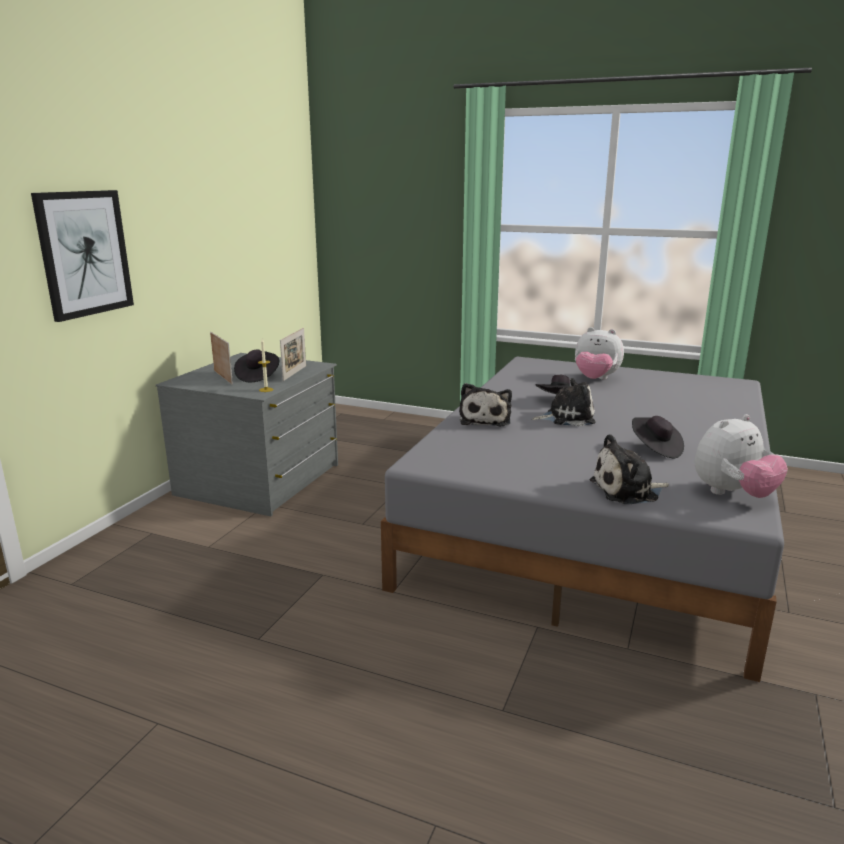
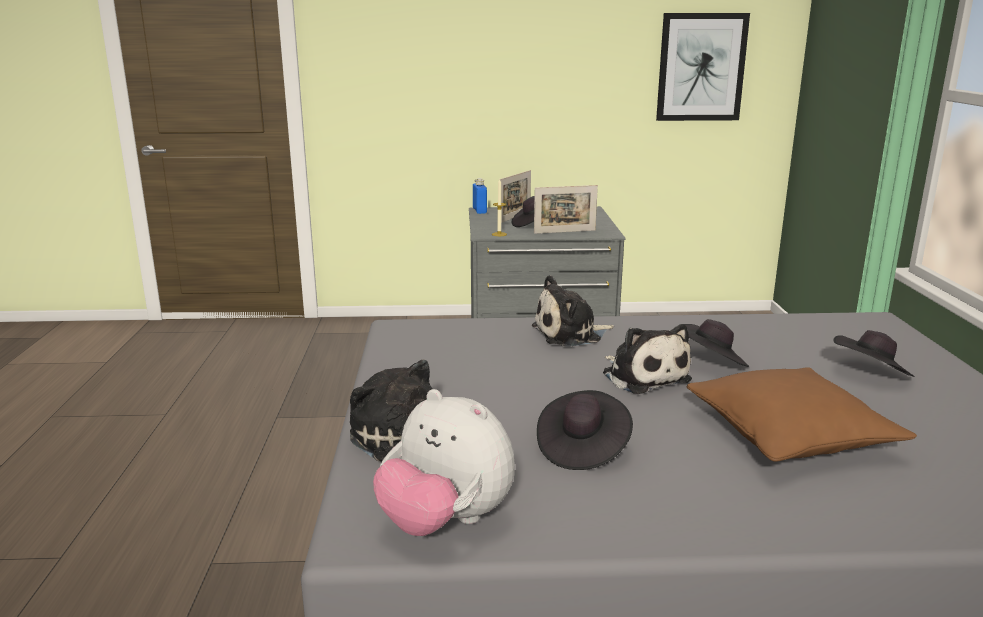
camera: 65 degrees right, 0 degrees up
(84, 253) = (415, 75): picture -> picture (701, 67)
(177, 383) = (479, 211): none -> blue bottle
(595, 379) = (870, 374): plush toy -> black hat
(656, 408) = (789, 435): none -> brown pillow

